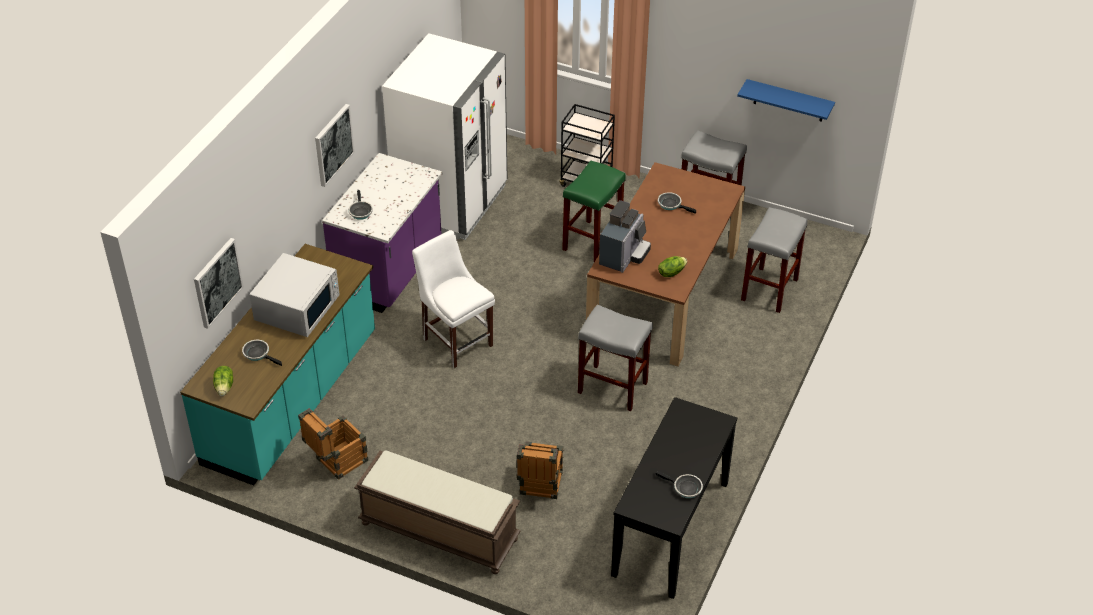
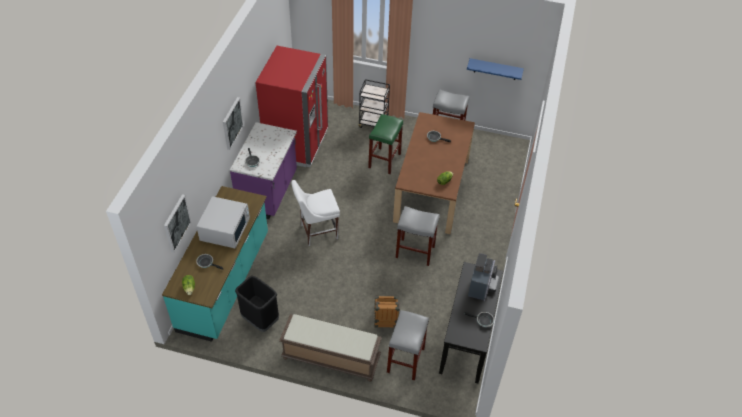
camera: 10 degrees left, 5 degrees up
(336, 462) = (260, 320): crate -> black trash can
(451, 202) = (297, 144): white fridge -> red fridge
(456, 340) = (317, 232): white chair -> white chair turned 60 degrees counterclockwise
(624, 255) = (414, 173): coffee machine -> coffee machine (482, 286)
(769, 290) = (492, 181): grey stool -> grey stool (406, 361)

